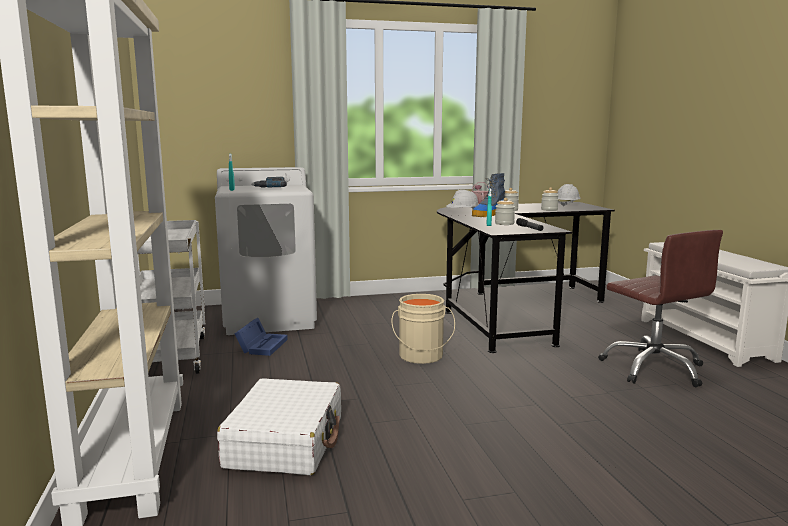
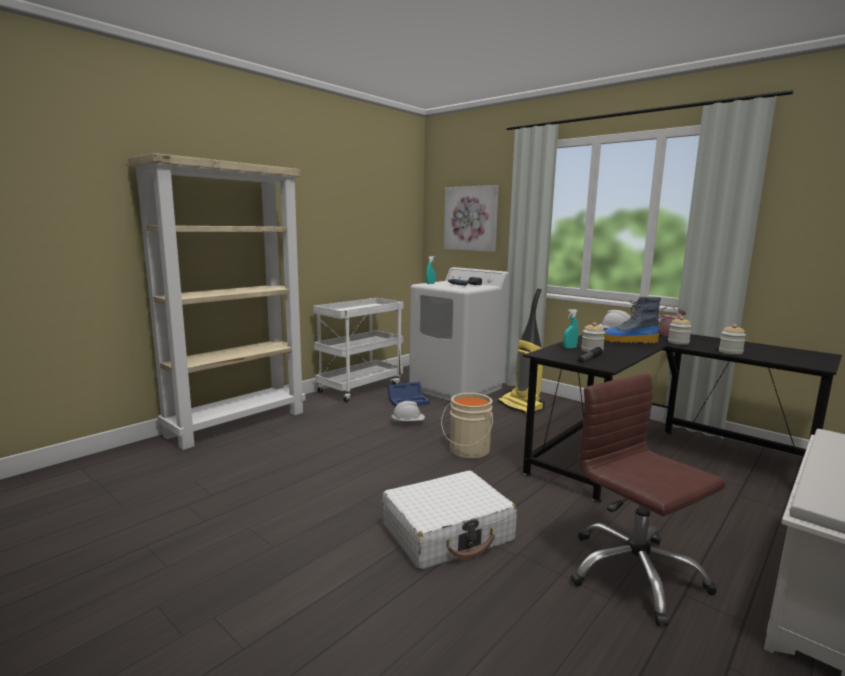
camera: 55 degrees right, 0 degrees up
(224, 104) = (471, 218): none -> picture
(286, 442) = (281, 452): white suitcase -> white suitcase (448, 533)
(361, 312) = (521, 406): none -> vacuum cleaner
(567, 205) = (794, 353): white hard hat -> white hard hat (408, 423)
(653, 368) = (634, 573): brown office chair -> brown office chair turned 120 degrees clockwise

